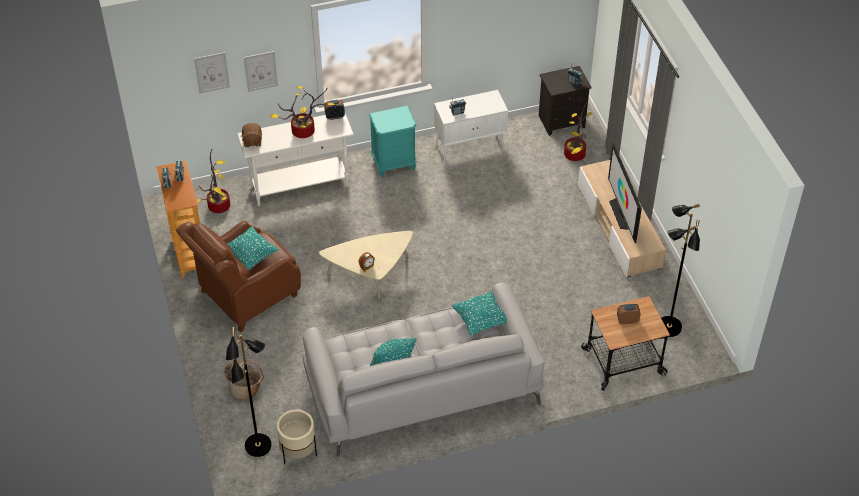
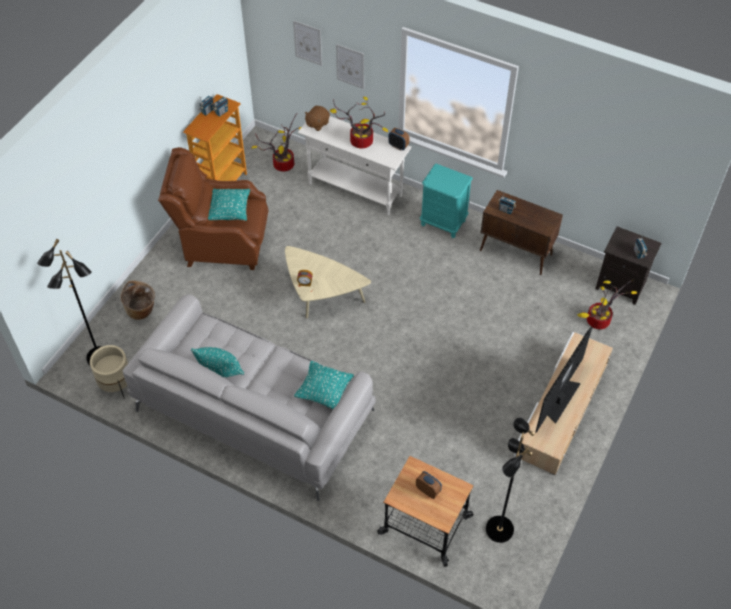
camera: 45 degrees right, 5 degrees up
(470, 148) = (516, 253): white cabinet -> brown cabinet

